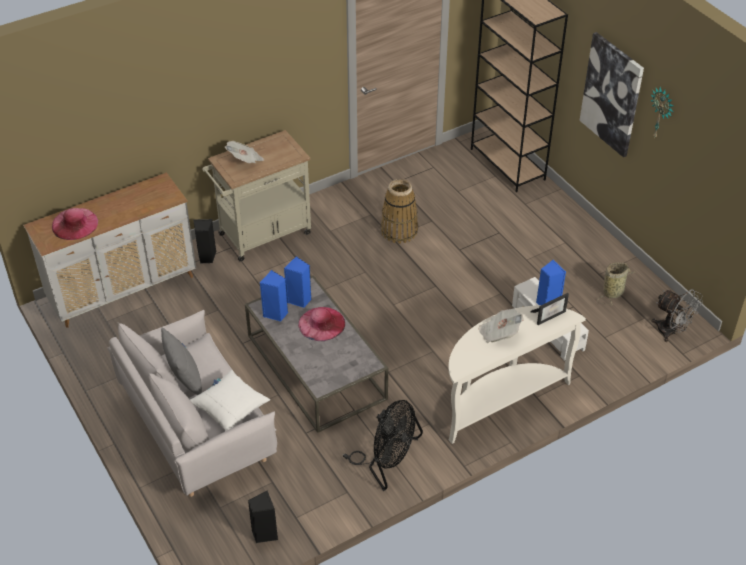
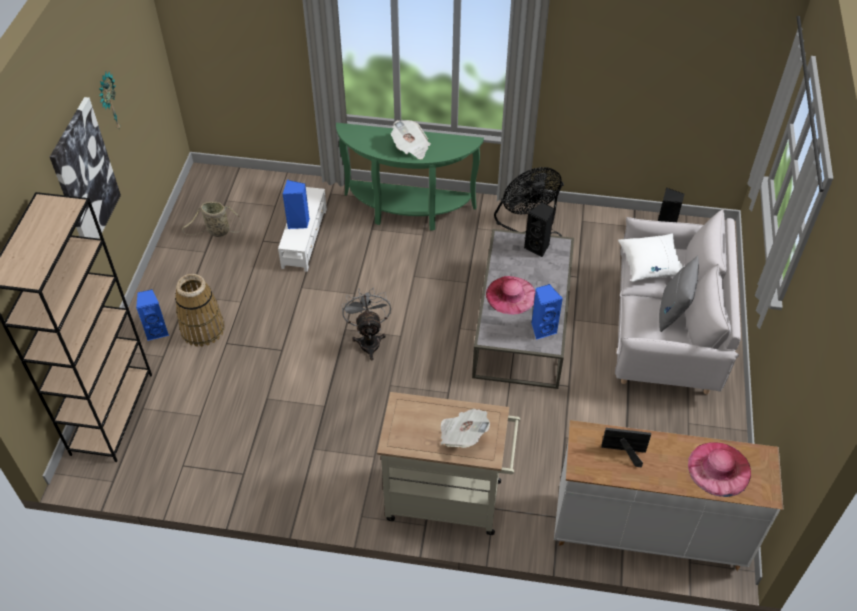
camera: 140 degrees left, 5 degrees up
(206, 257) = (529, 513): black speaker -> black speaker (538, 247)
(299, 300) = (509, 329): blue speaker -> blue speaker (157, 331)
(399, 231) = (309, 408): basket -> basket (202, 329)
(500, 400) = (407, 212): white console table -> green console table
(549, 315) = (358, 138): picture frame -> picture frame (622, 452)
(671, 332) = (224, 180): grey fan -> grey fan (369, 340)

